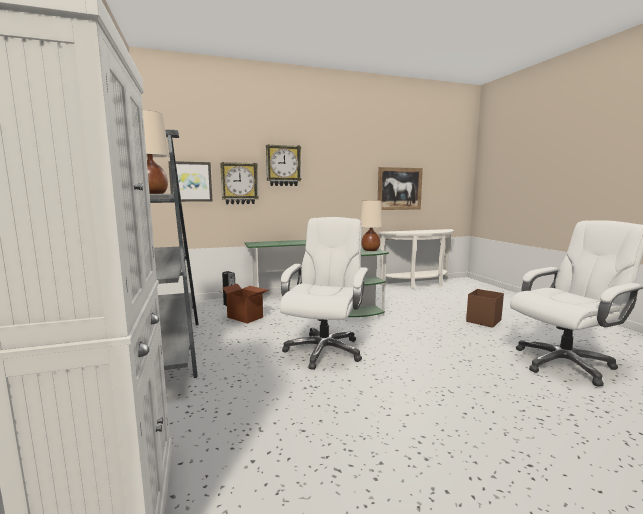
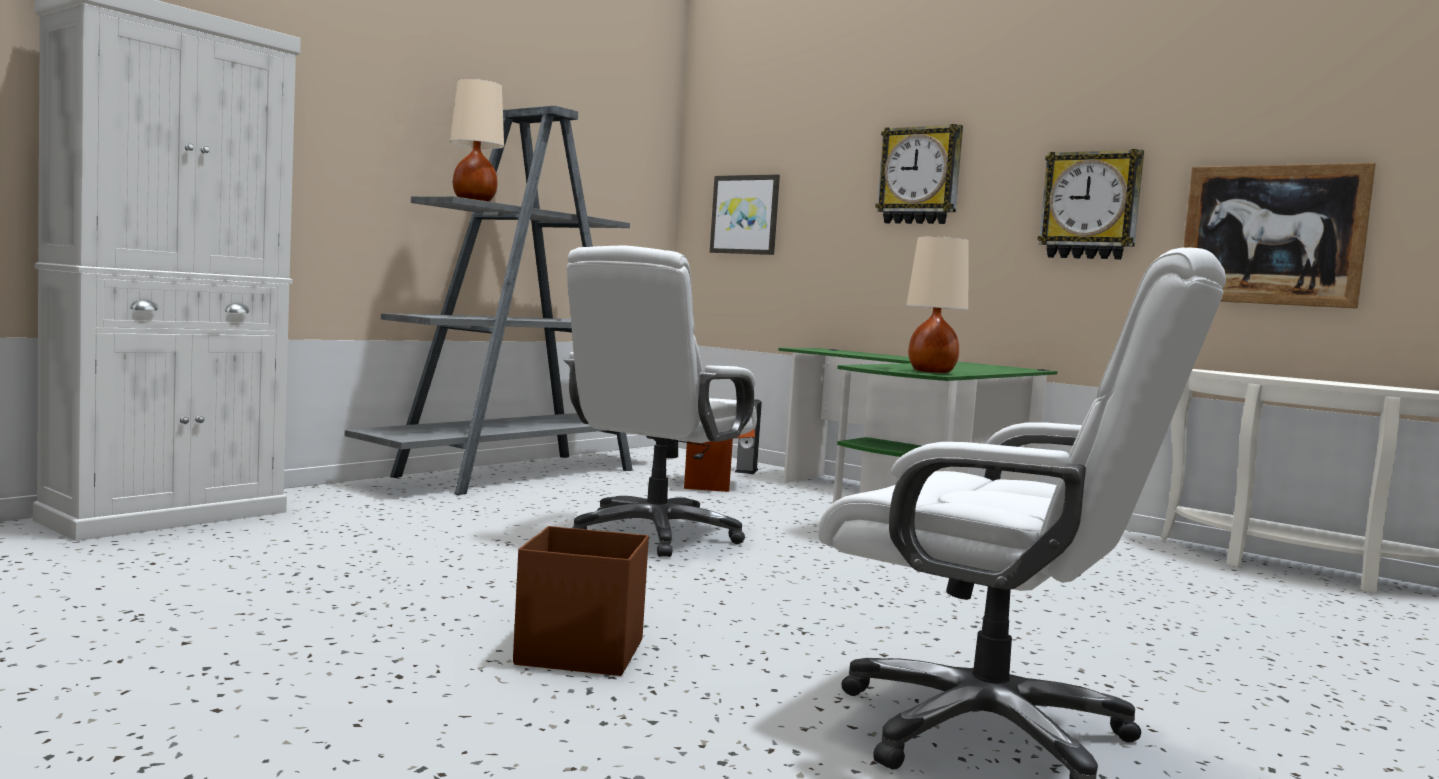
camera: 55 degrees right, 5 degrees down
(239, 183) = (826, 218): wall clock -> wall clock (1090, 205)
(324, 350) = (654, 535): white office chair -> white office chair turned 135 degrees clockwise
(483, 321) = (1142, 644): brown storage box -> brown storage box (578, 652)

